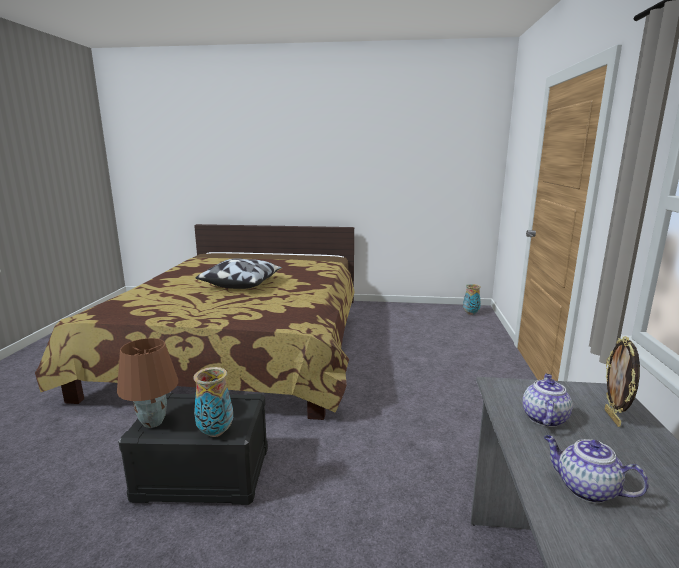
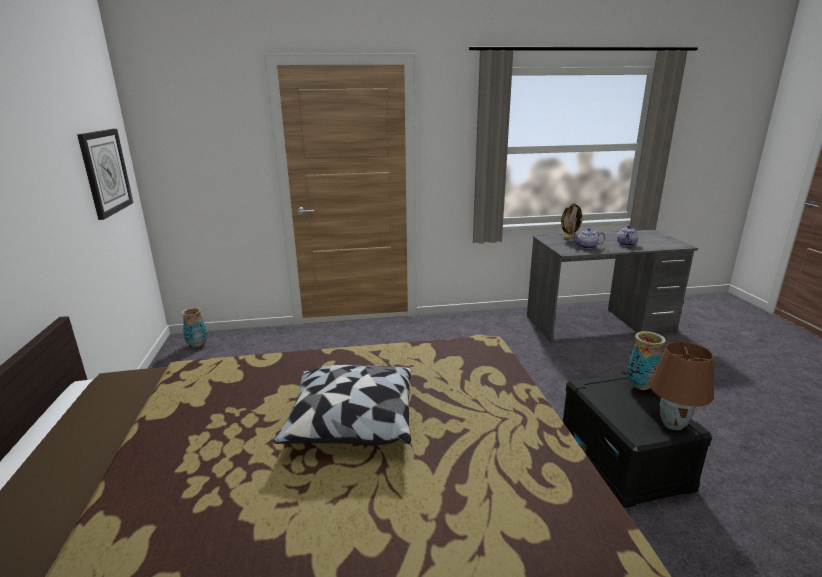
camera: 105 degrees left, 5 degrees up
(453, 172) = (105, 172): none -> wall clock

